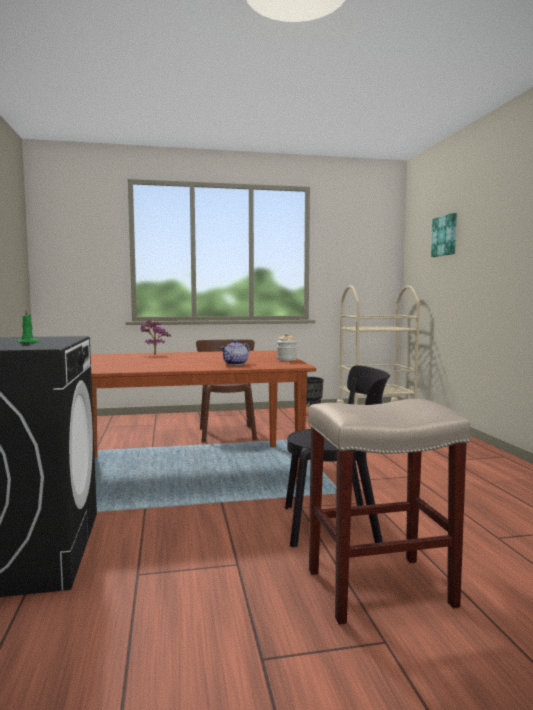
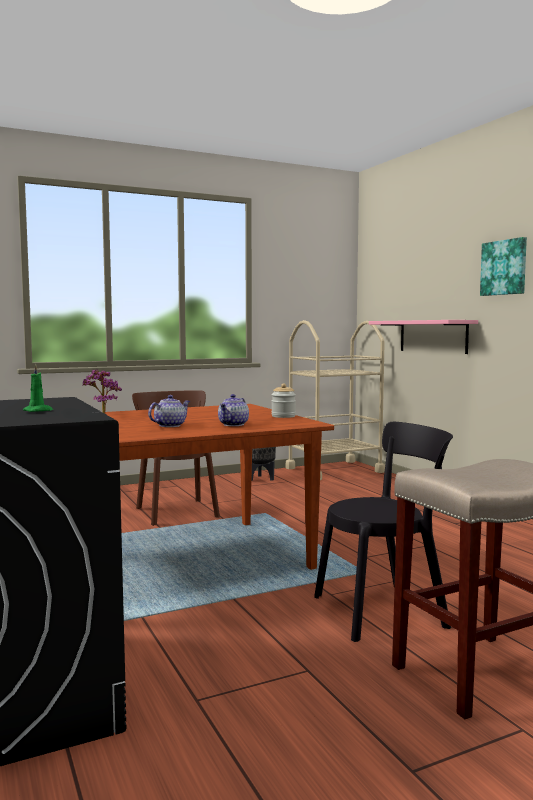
camera: 15 degrees left, 0 degrees up
(187, 363) = (170, 425): none -> teapot
(445, 236) = (416, 264): picture -> picture (504, 267)
(456, 297) = (432, 336): none -> pink shelf

